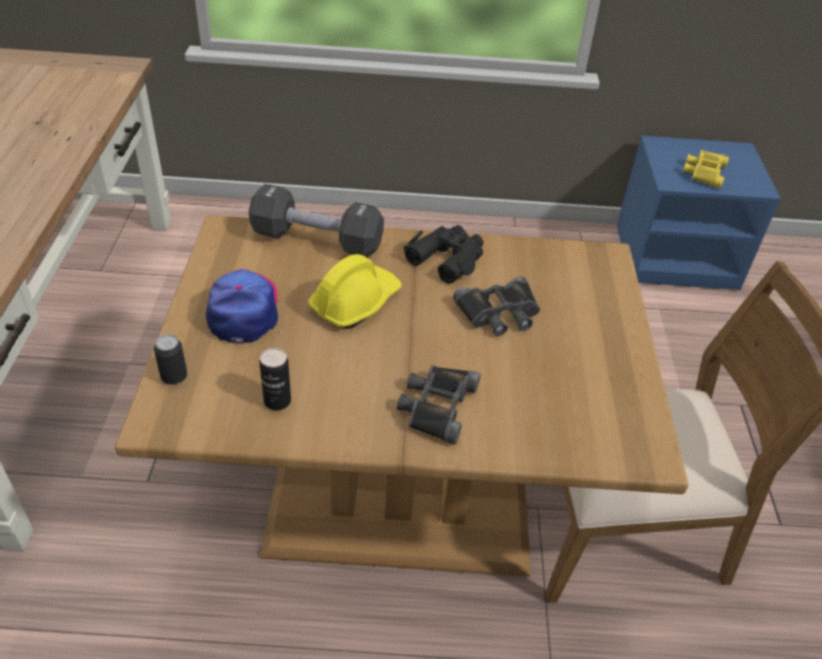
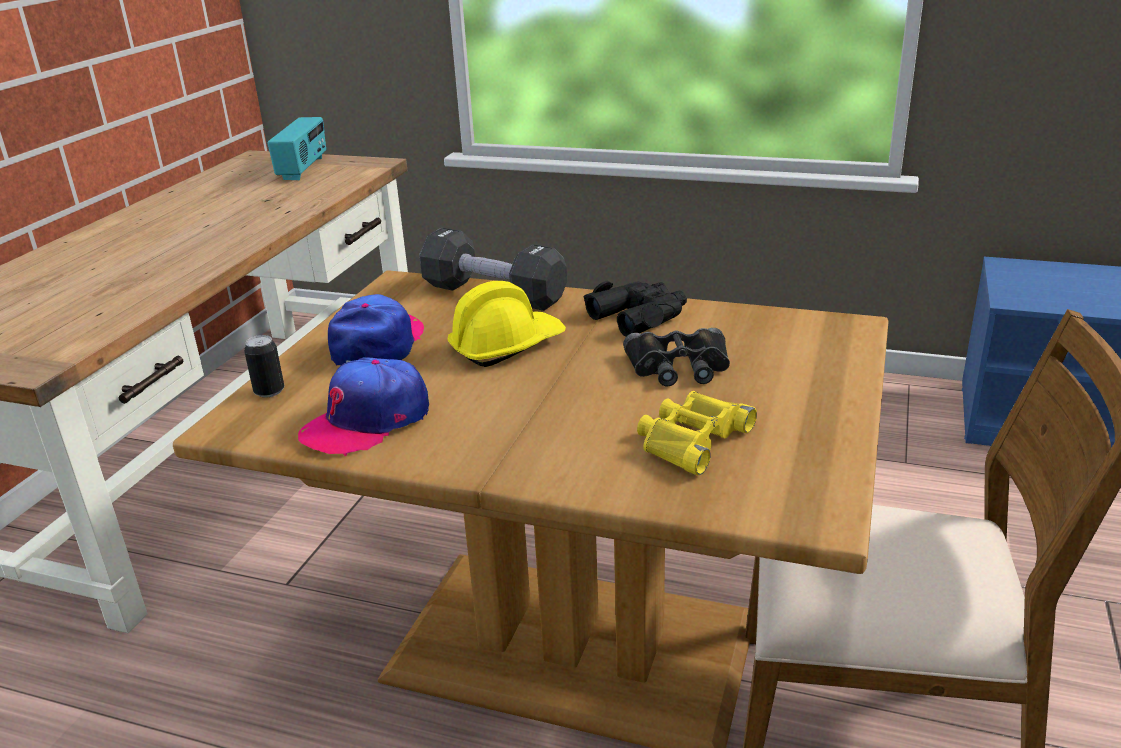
camera: 20 degrees right, 15 degrees down
(54, 75) = (304, 169): none -> radio
(277, 401) = (367, 421): can -> cap
(436, 406) = (552, 442): black binoculars -> none
(704, 172) = (1063, 293): yellow binoculars -> yellow binoculars (691, 439)

